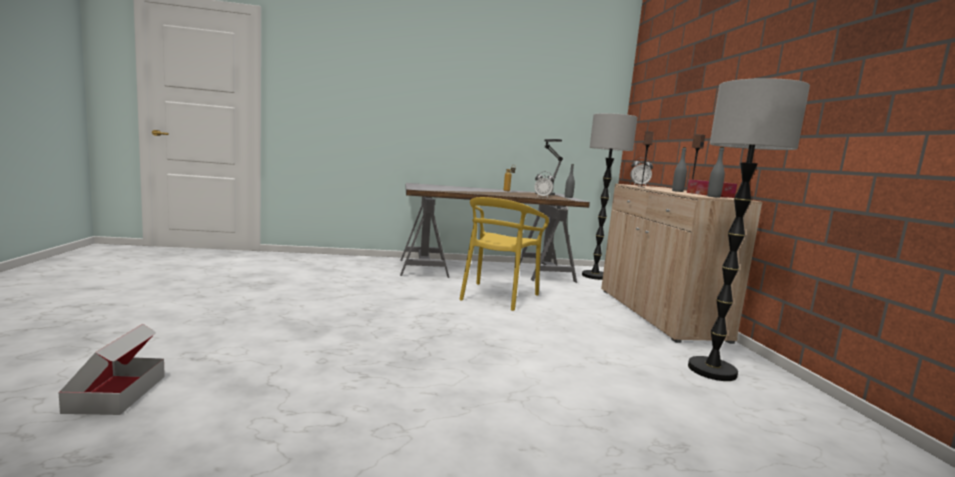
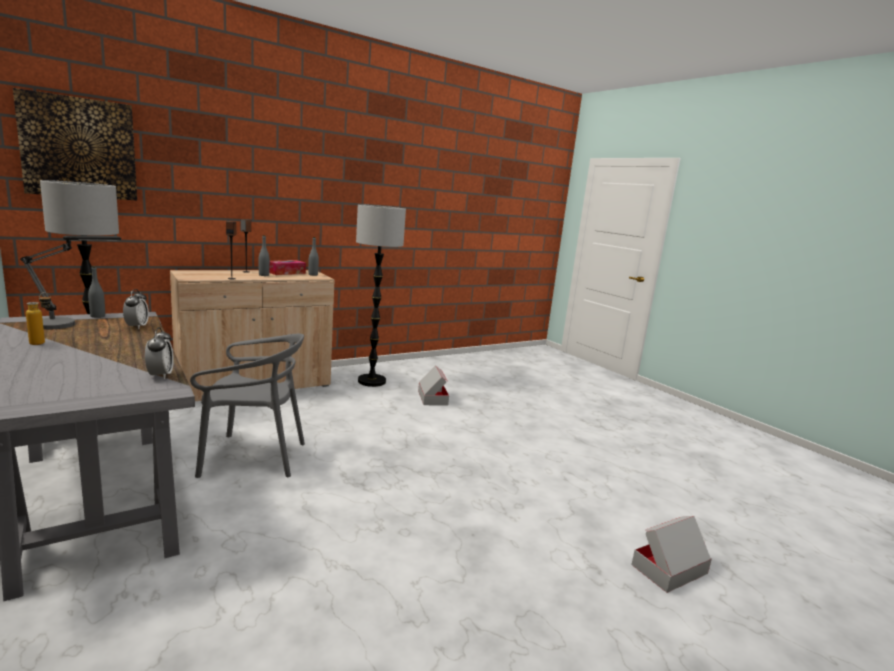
camera: 115 degrees left, 5 degrees up
(497, 296) = (253, 457): yellow chair -> grey chair
(639, 185) = (187, 276): alarm clock -> alarm clock (160, 375)
(651, 94) = (79, 148): none -> picture
(653, 400) = (432, 398): none -> cardboard box

